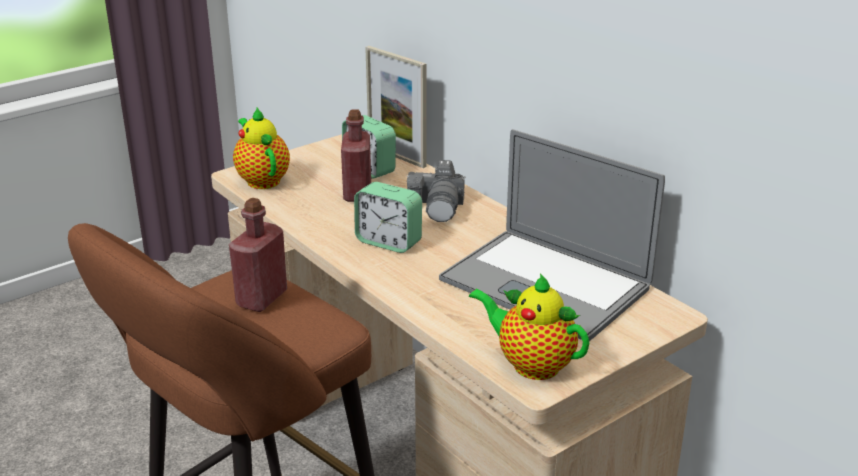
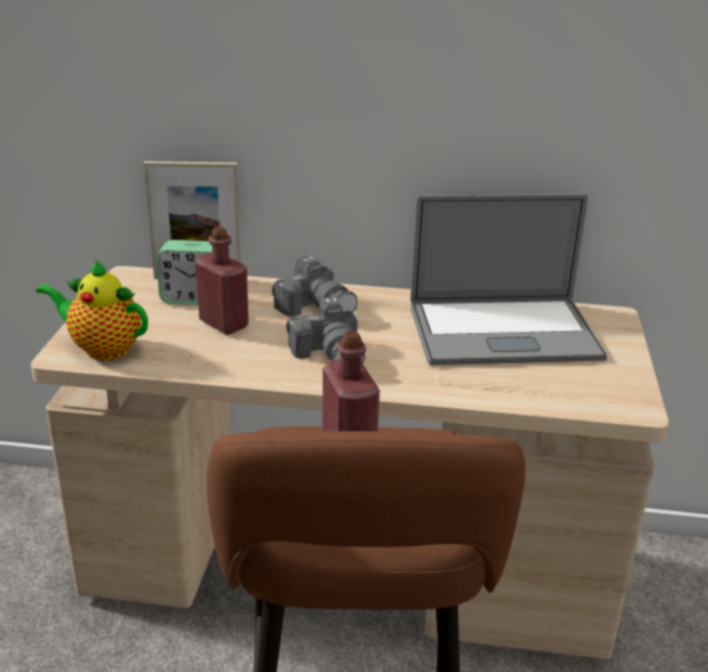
camera: 45 degrees left, 0 degrees up
(388, 242) = (330, 353): alarm clock -> camera
(531, 364) = (604, 395): teapot -> none

